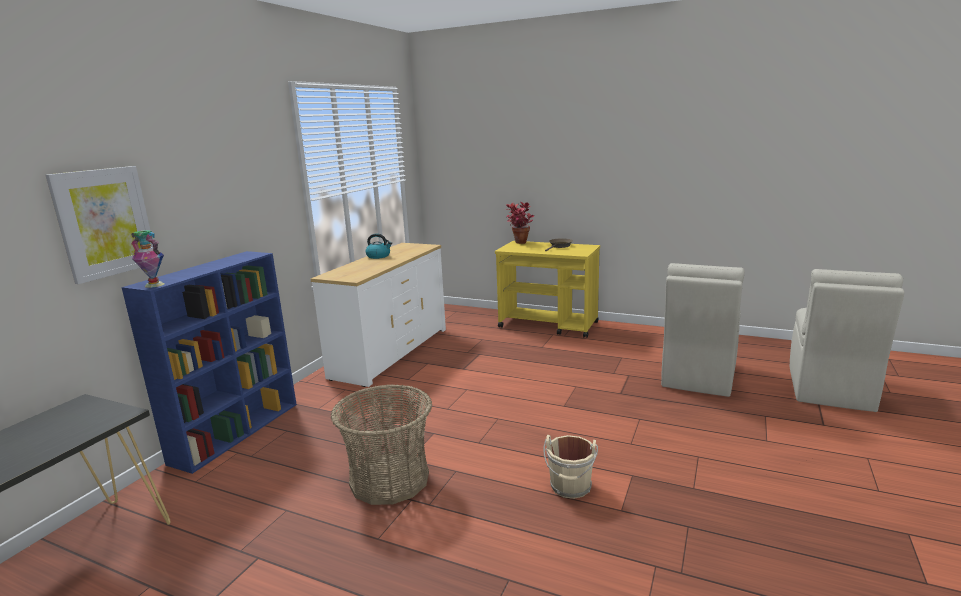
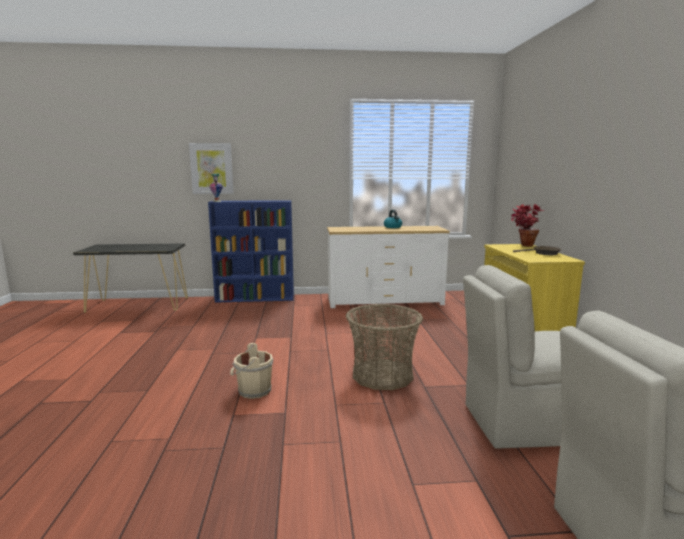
camera: 60 degrees right, 5 degrees down
(389, 479) = (232, 338): basket -> basket (382, 375)

